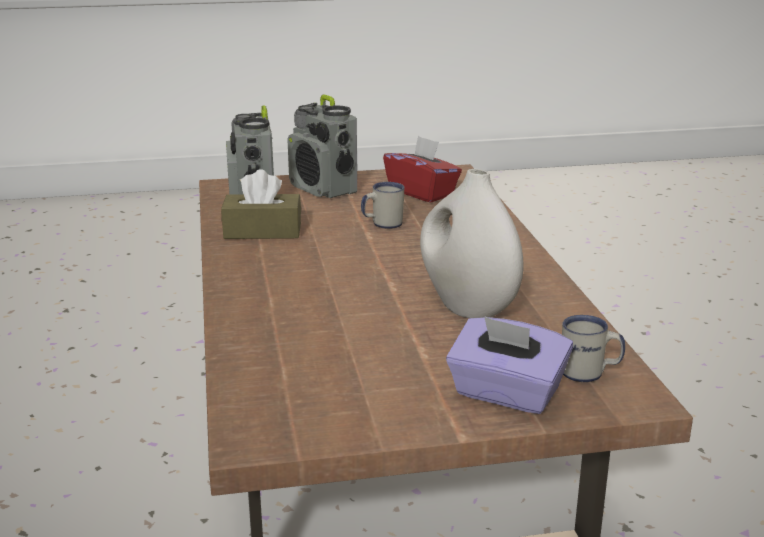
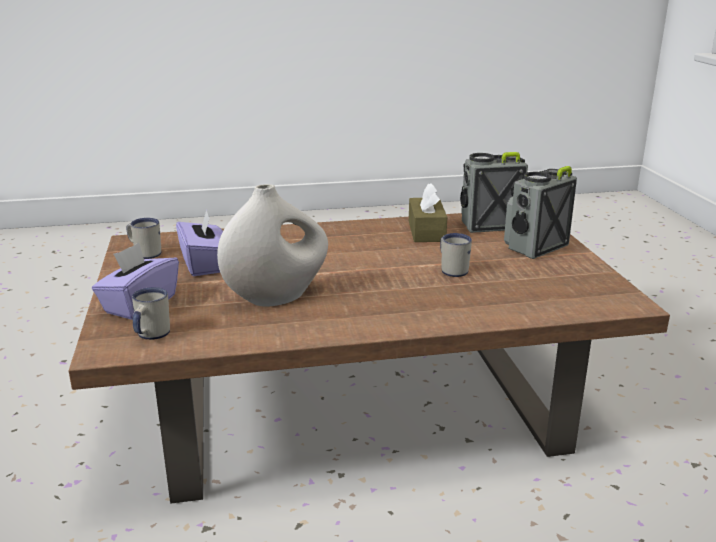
camera: 90 degrees right, 0 degrees up
(311, 417) = (145, 253): none -> white mug
(363, 360) = (205, 264): none -> purple tissue box
(422, 192) = (547, 286): red tissue box -> none

